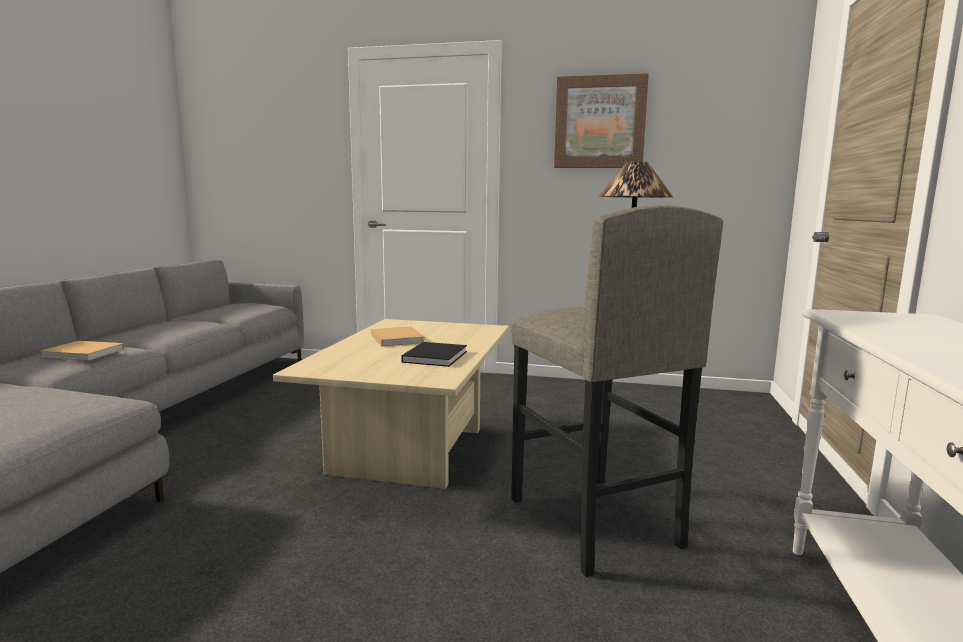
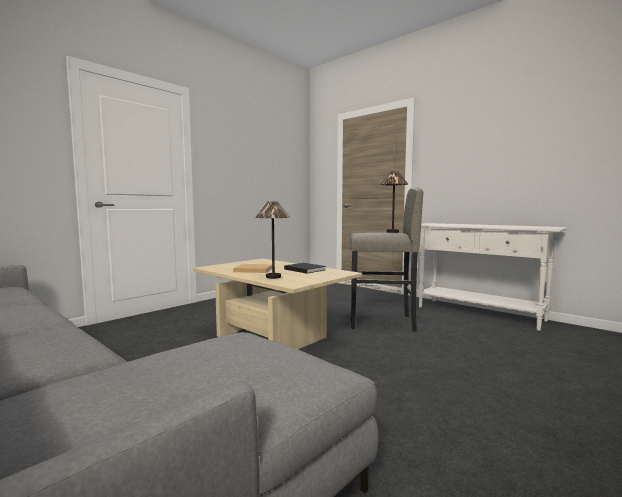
camera: 60 degrees left, 5 degrees down
(85, 353) = (55, 338): beige book -> none
(352, 354) = (273, 277): none -> table lamp
(599, 122) = (241, 148): picture -> none

